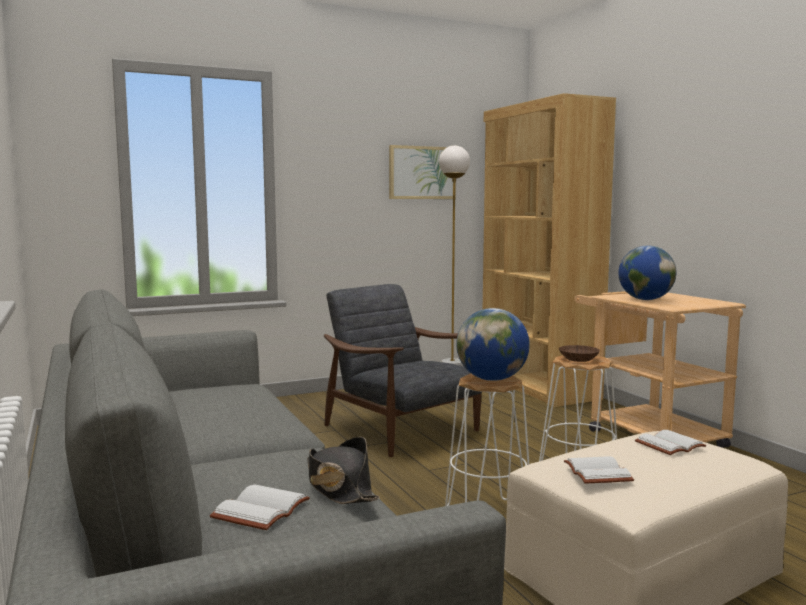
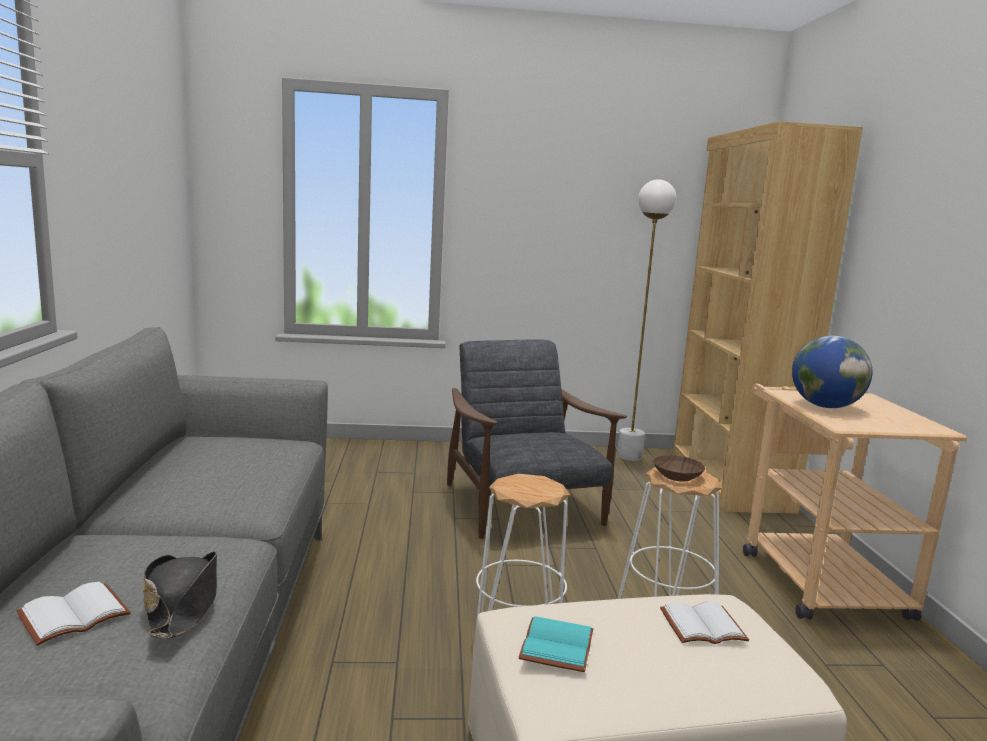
camera: 20 degrees right, 5 degrees up
(422, 172) = (621, 209): picture -> none
(492, 379) = (529, 487): globe -> none
(595, 472) = (555, 644): white book -> turquoise book

